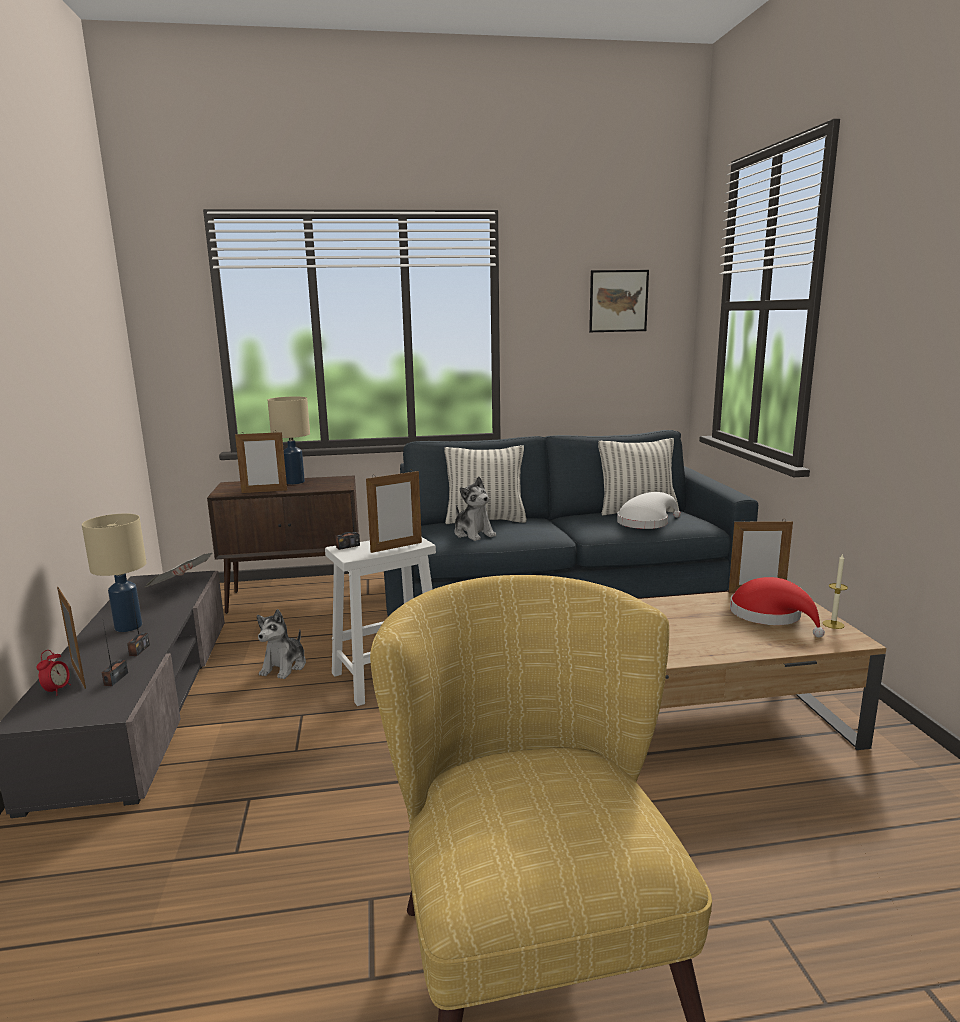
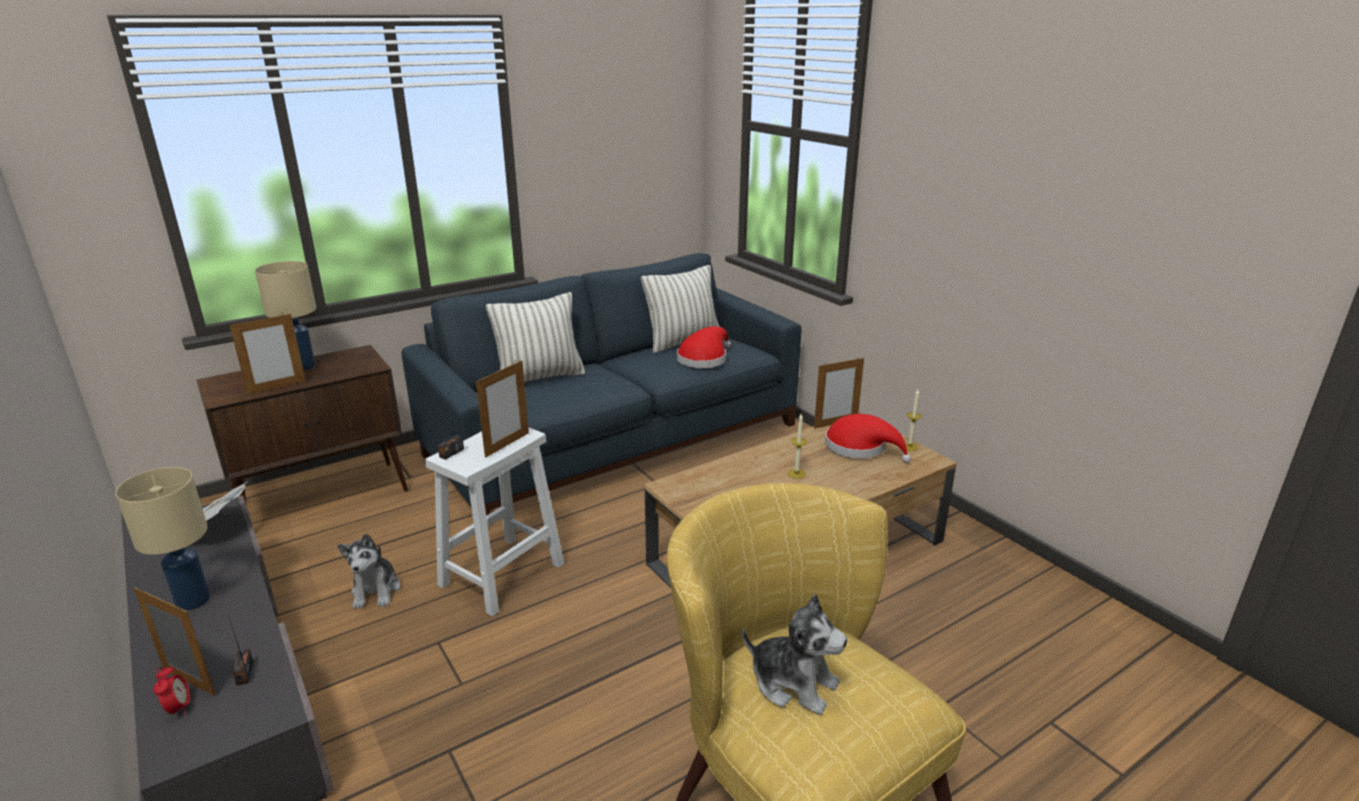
camera: 25 degrees left, 10 degrees up
(139, 650) = (239, 628): radio -> none
(473, 534) = (544, 400): plush toy -> plush toy (793, 683)
(618, 301) = (634, 116): picture -> none
(645, 523) = (704, 359): white hat -> red hat
(679, 626) = (796, 474): none -> candle

